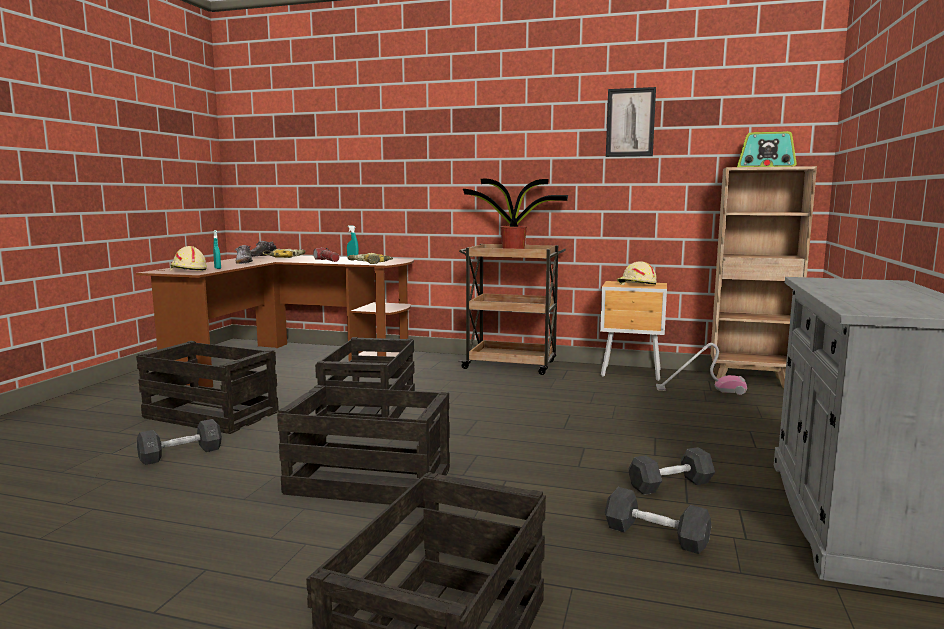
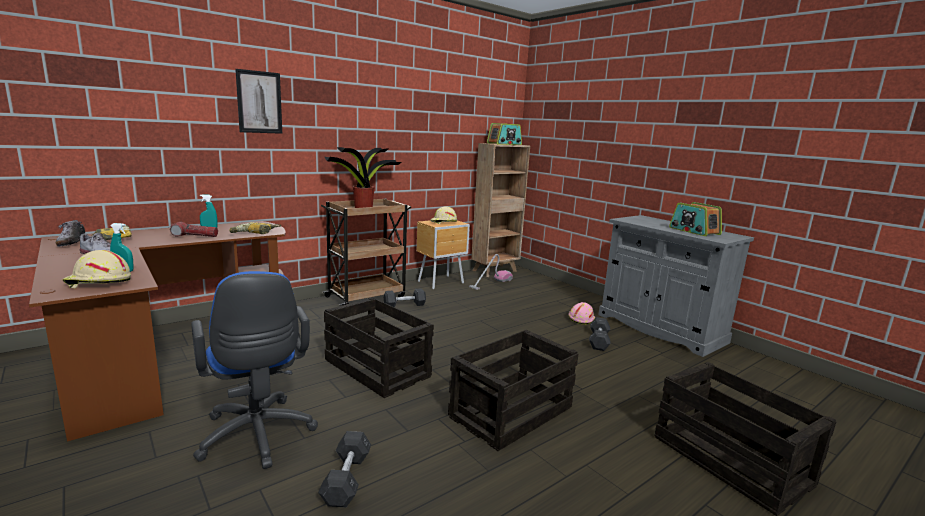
camera: 55 degrees left, 5 degrees up
(210, 415) = (257, 437): crate -> blue office chair
(630, 122) = (428, 107): picture -> picture (259, 102)
(655, 536) = (648, 367): grey dumbbell -> grey dumbbell (404, 305)
(724, 458) = (581, 319): none -> pink hard hat
(884, 300) = (694, 231): none -> radio

